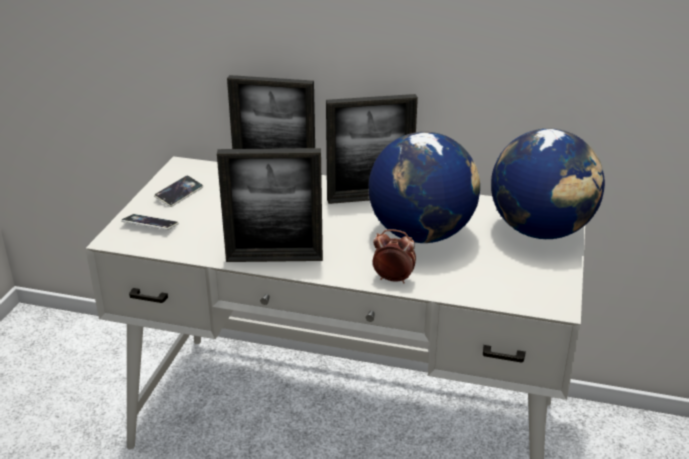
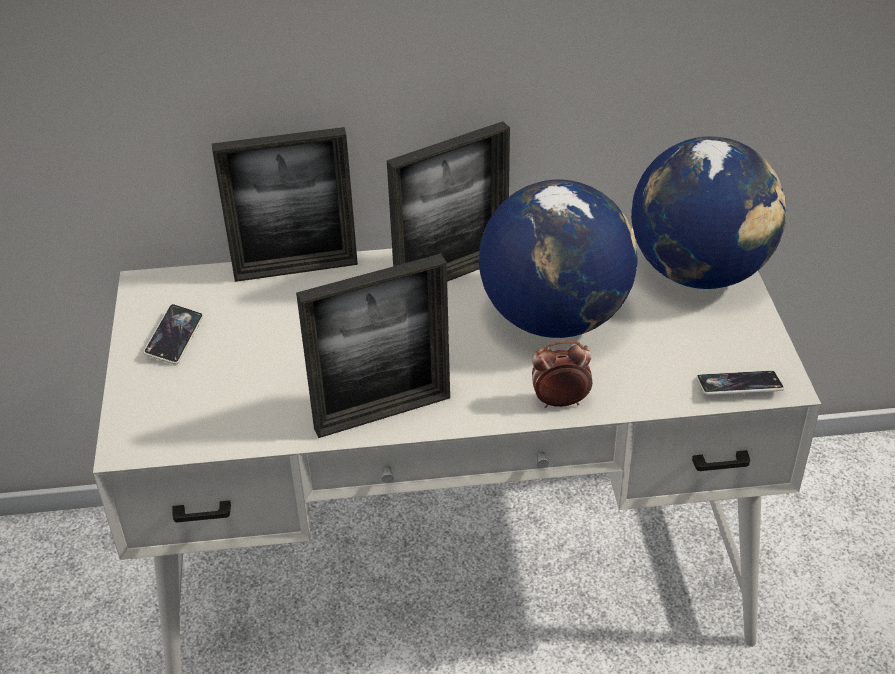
camera: 20 degrees left, 10 degrees up
(150, 225) = (167, 405): phone -> phone (738, 387)

